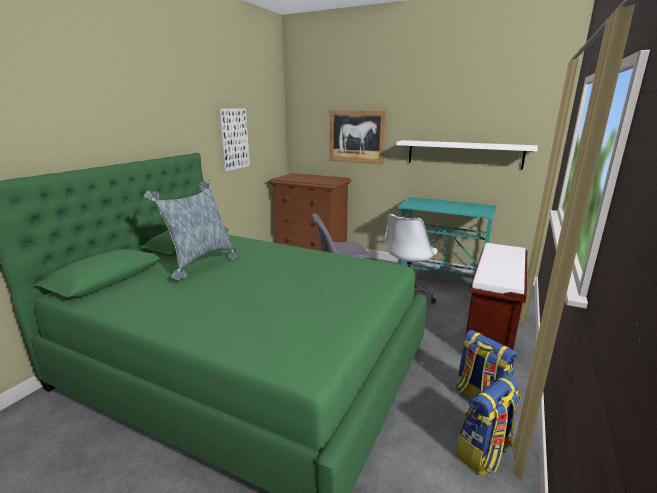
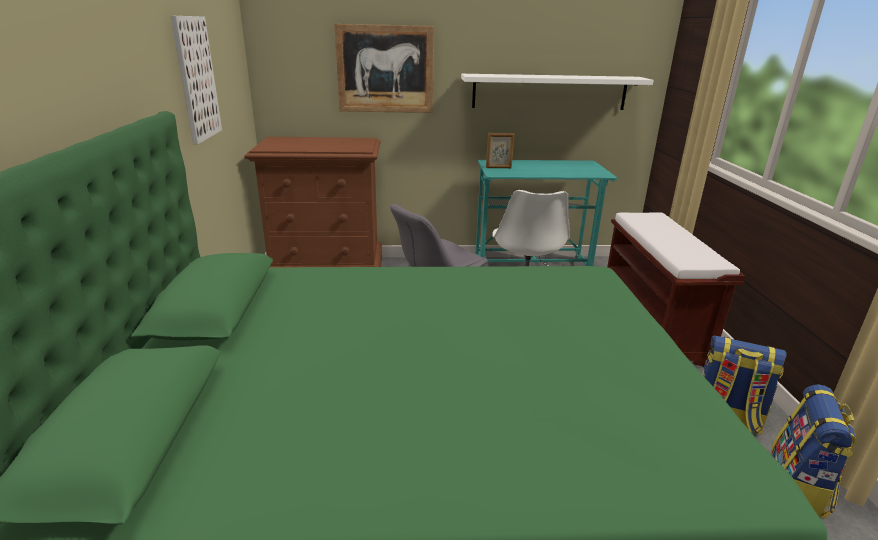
camera: 30 degrees left, 5 degrees up
(199, 267) = (304, 347): pillow -> none
(414, 202) = (498, 168): none -> picture frame

